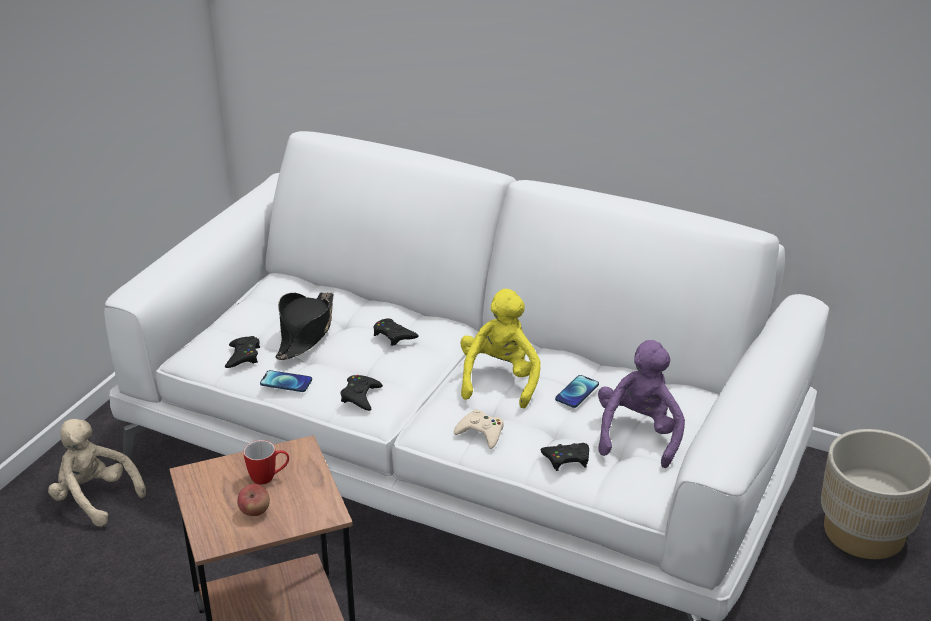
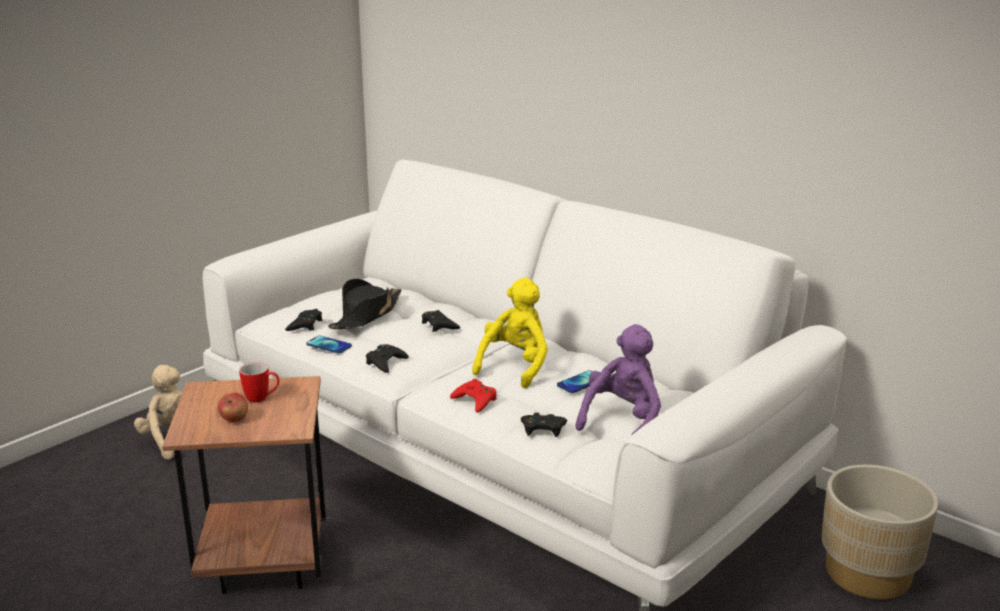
camera: 15 degrees right, 10 degrees down
(481, 433) = (475, 400): beige game controller -> red game controller

